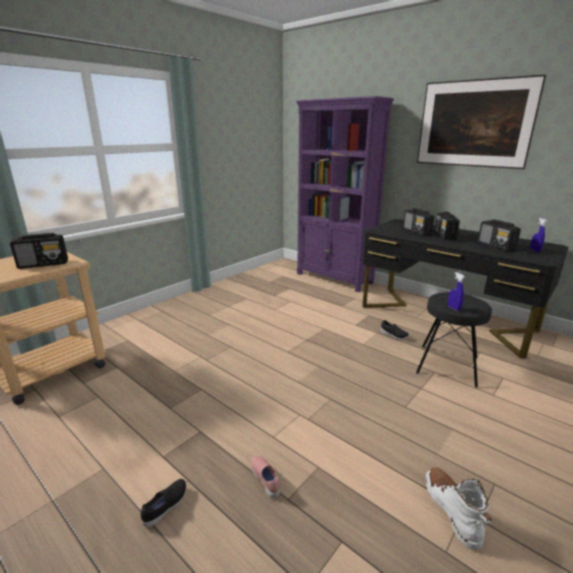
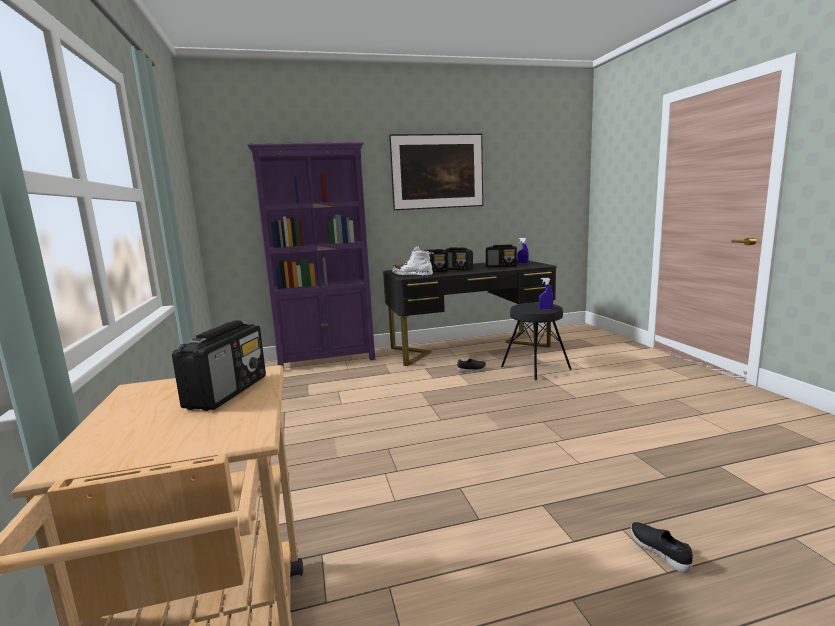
camera: 55 degrees left, 10 degrees down
(266, 479) = (639, 482): pink shoe -> none
(452, 510) = (695, 418): white boot -> white boot (412, 275)

